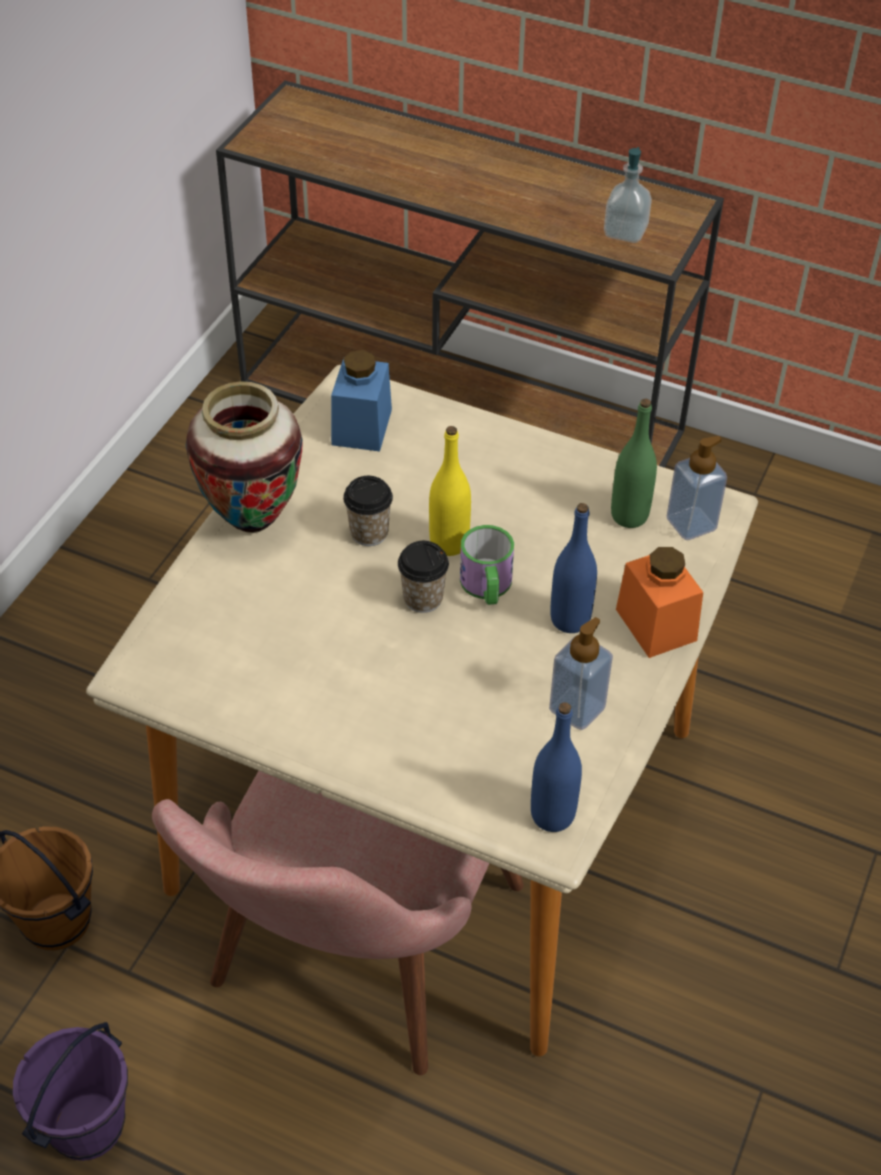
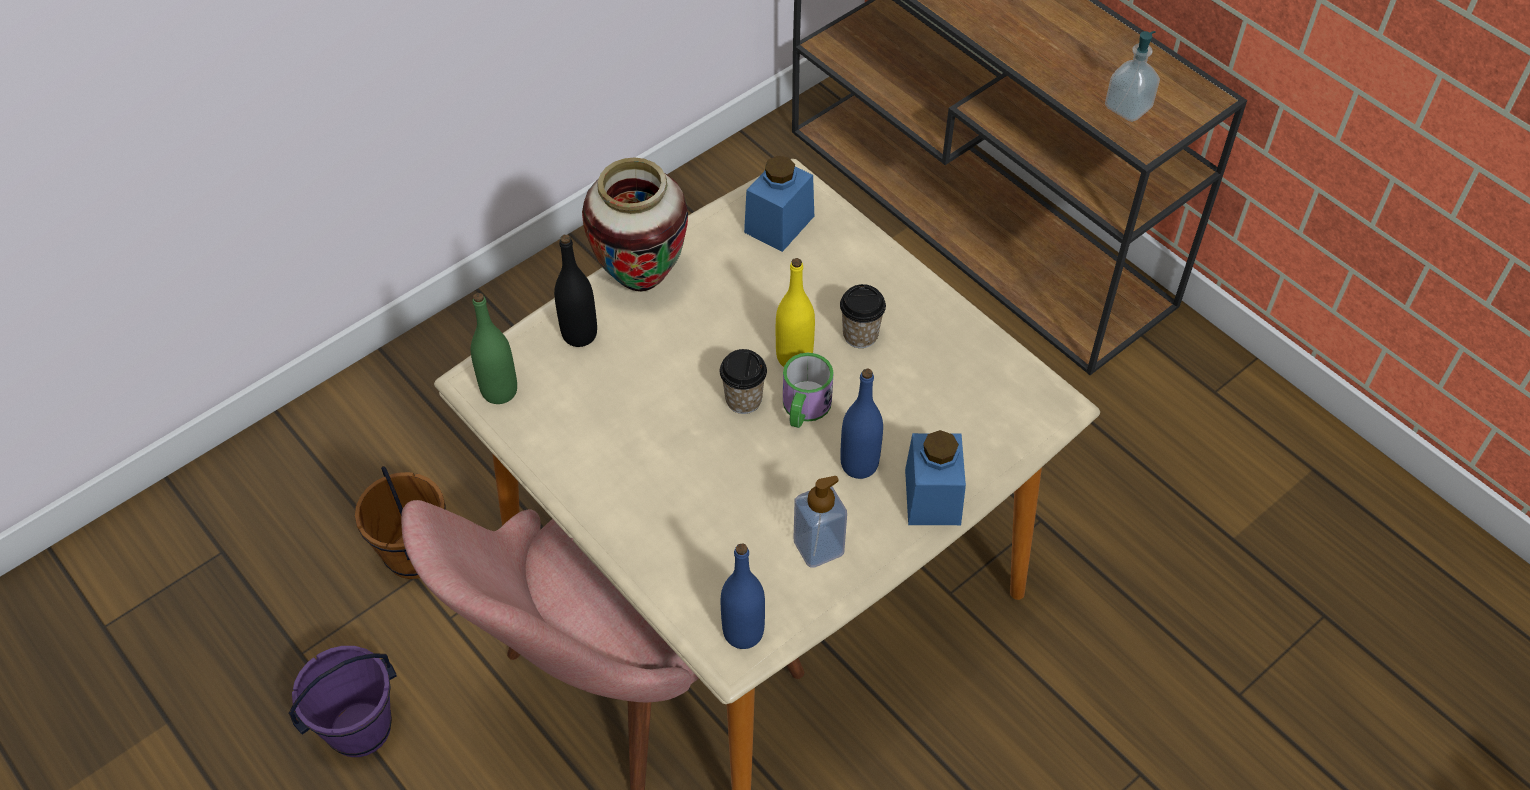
camera: 25 degrees right, 5 degrees up
(219, 592) = (579, 334): none -> black bottle
(369, 533) = (731, 324): cup -> cup (860, 335)
(629, 516) = (968, 387): green bottle -> green bottle (499, 391)
(656, 625) = (932, 497): orange jar -> blue jar
(691, 524) = (1021, 414): soap dispenser -> none

